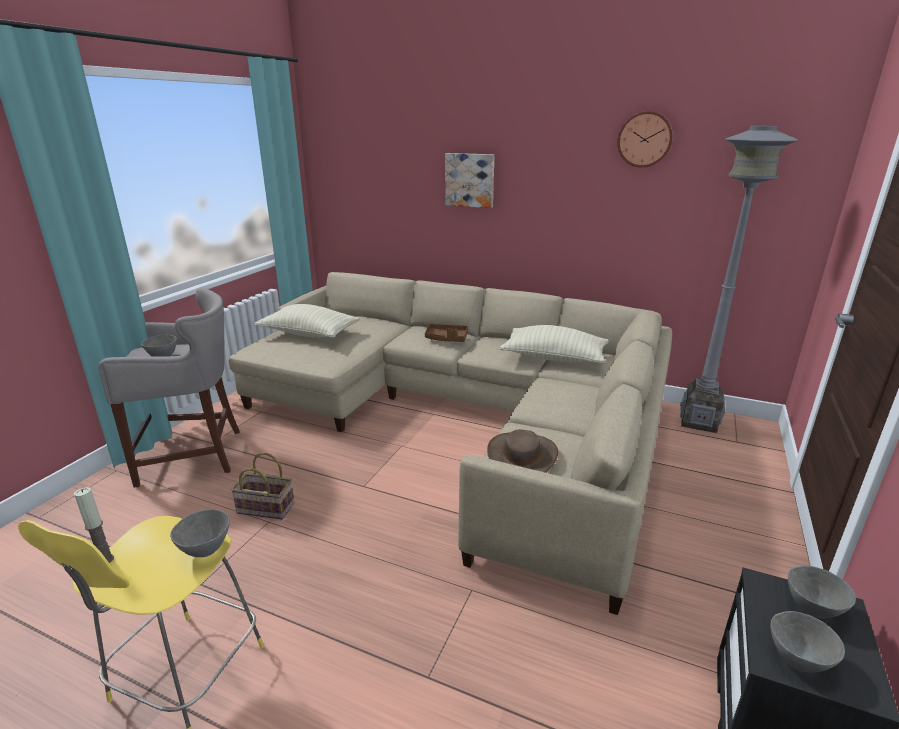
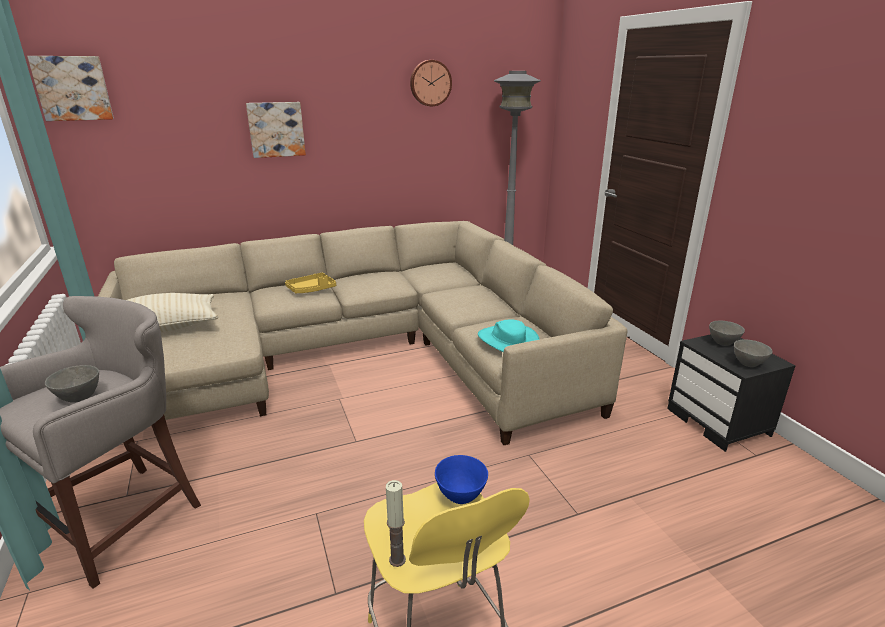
camera: 45 degrees left, 0 degrees up
(206, 550) = (461, 496): grey bowl -> blue bowl
(264, 508) = (294, 508): basket -> none
(330, 135) = (73, 88): none -> picture
(446, 339) = (311, 289): brown tray -> yellow tray
(522, 456) = (508, 341): brown hat -> turquoise hat
(554, 358) = (417, 277): beige pillow -> none

